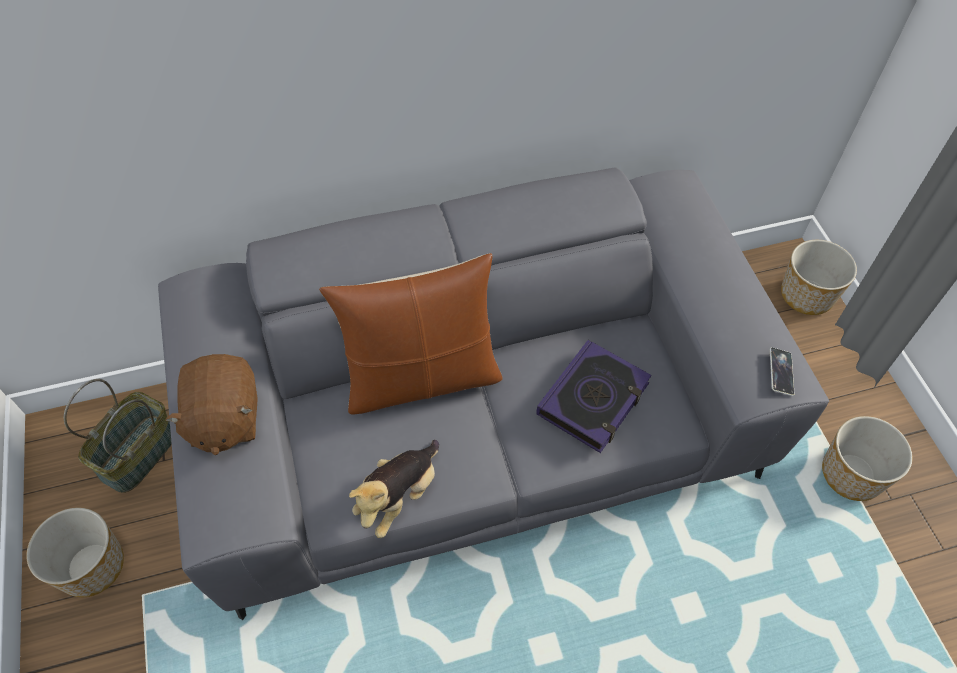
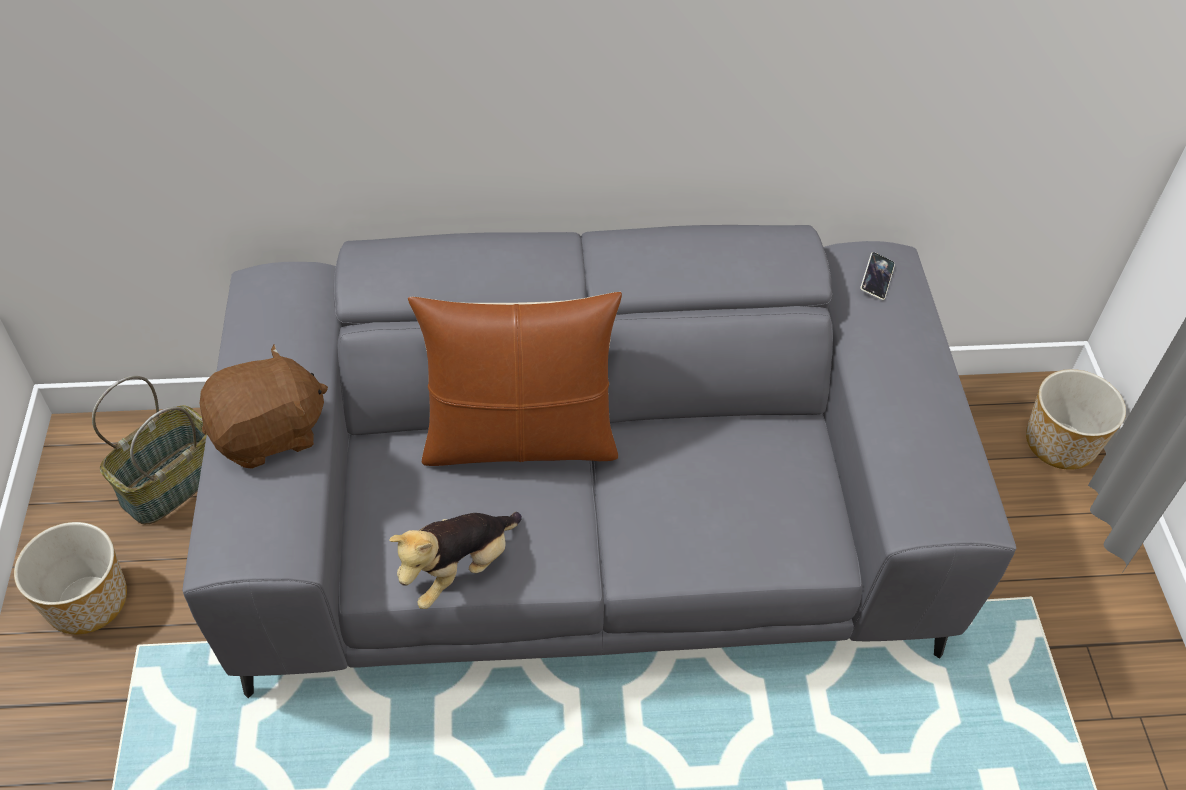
camera: 10 degrees right, 5 degrees down
(224, 419) = (269, 433): brown plush toy -> brown plush toy turned 120 degrees counterclockwise
(593, 400) = (725, 502): book -> none
(780, 373) = (958, 502): phone -> phone (877, 279)
(852, 475) = (1066, 678): planter -> none

